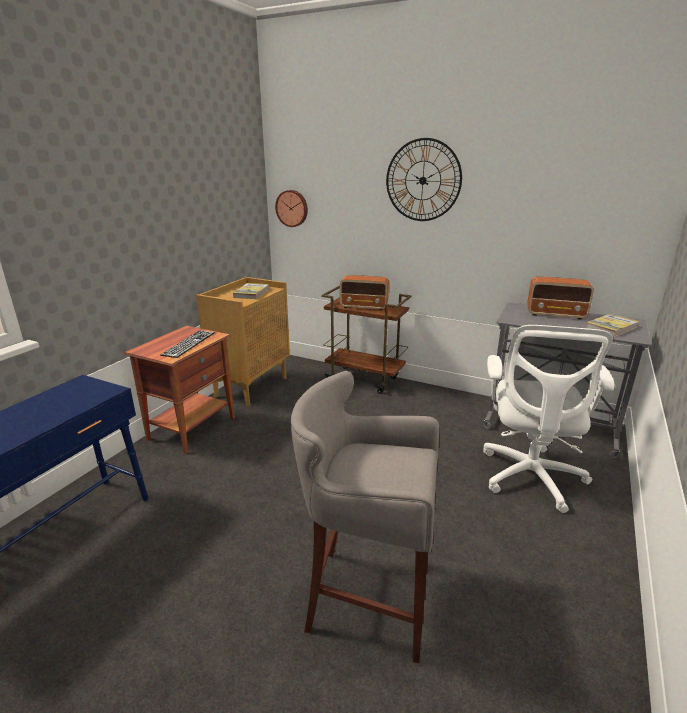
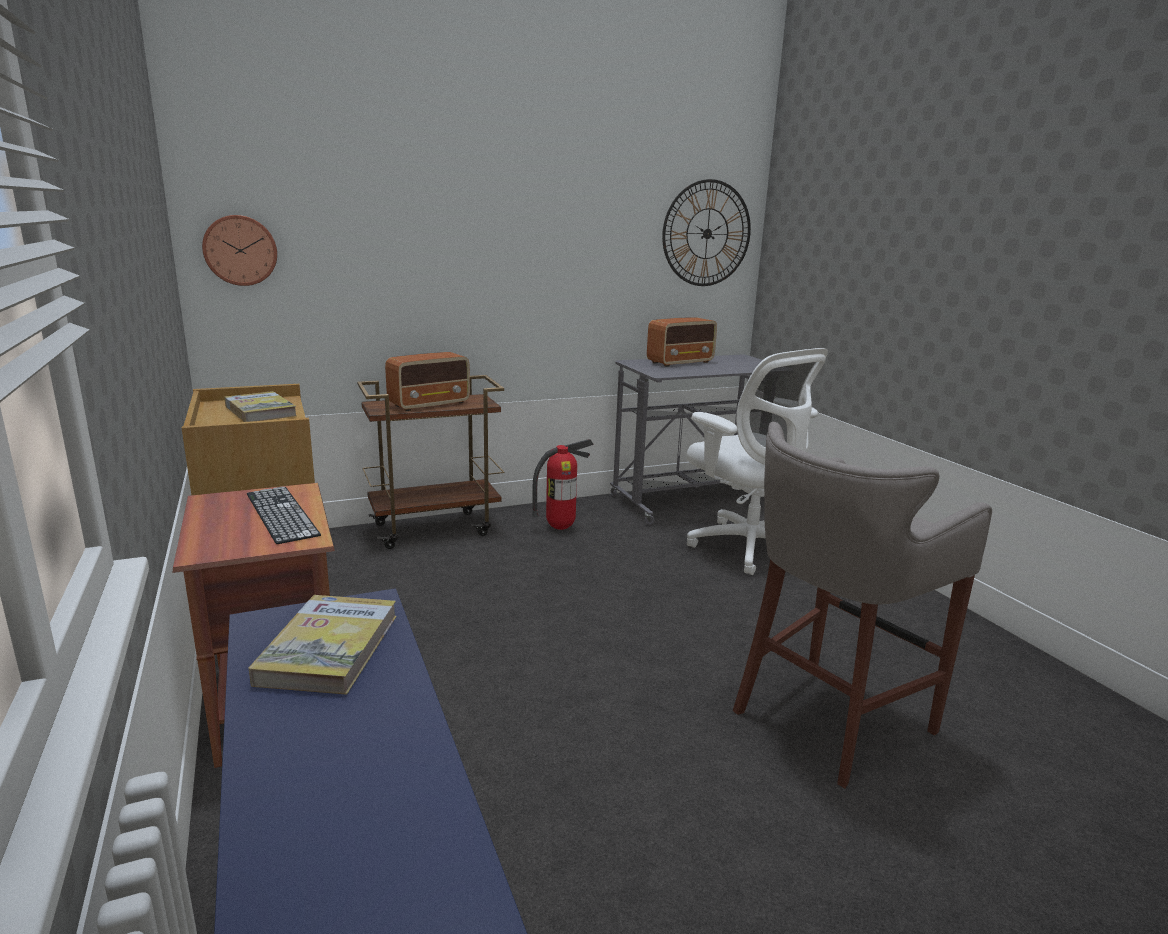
camera: 50 degrees left, 5 degrees down
(423, 180) = (487, 200): wall clock -> wall clock (707, 233)
(427, 406) = (560, 528): none -> fire extinguisher
(611, 327) = (742, 364): book -> book (329, 648)

